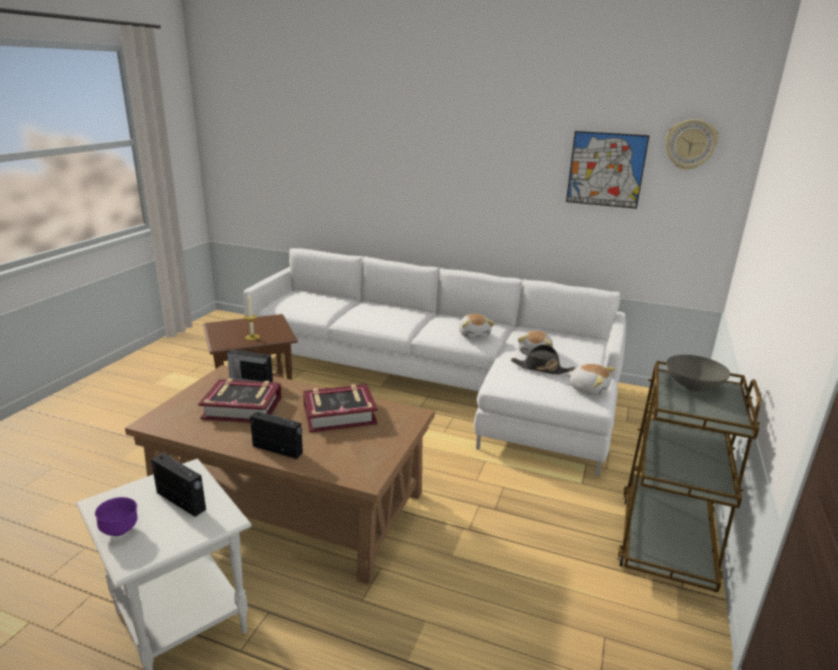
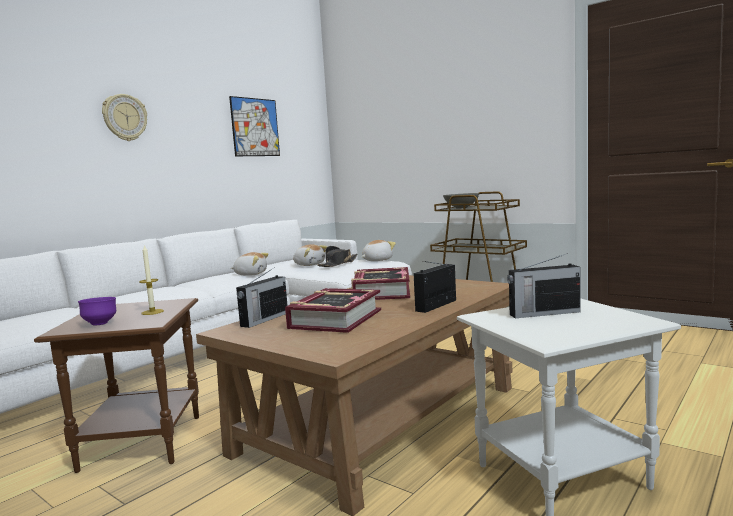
camera: 70 degrees left, 15 degrees down
(120, 531) = (599, 327): purple bowl -> purple bowl (100, 324)
(181, 501) = (543, 313): radio -> radio turned 150 degrees counterclockwise
(690, 144) = (296, 107): wall clock -> wall clock (124, 117)

